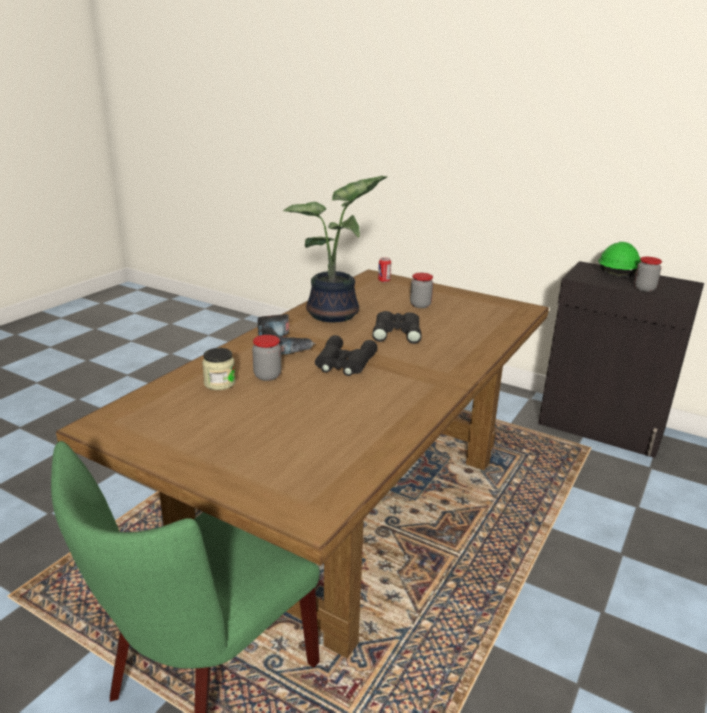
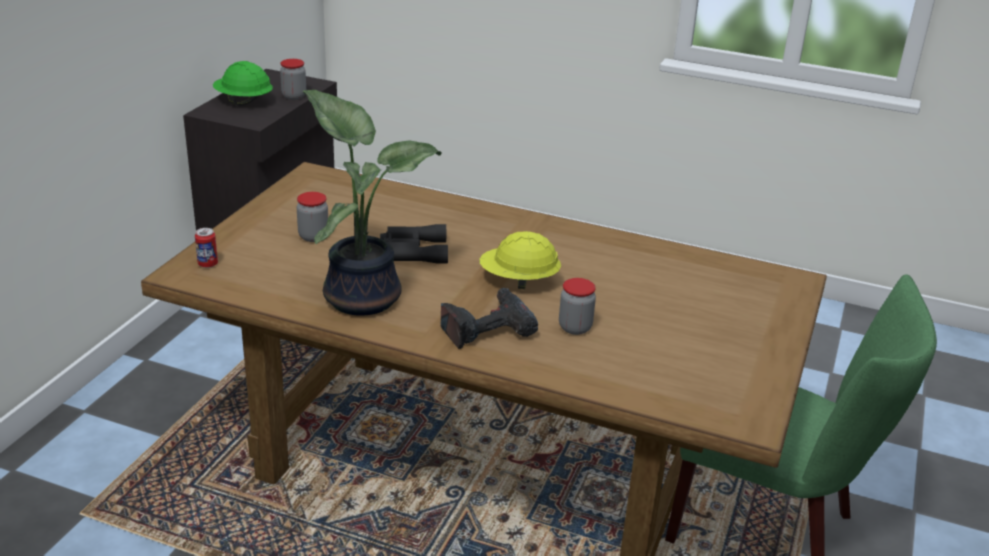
camera: 100 degrees left, 5 degrees up
(219, 383) = (610, 357): jar -> none
(344, 363) = (518, 281): black binoculars -> yellow hard hat

